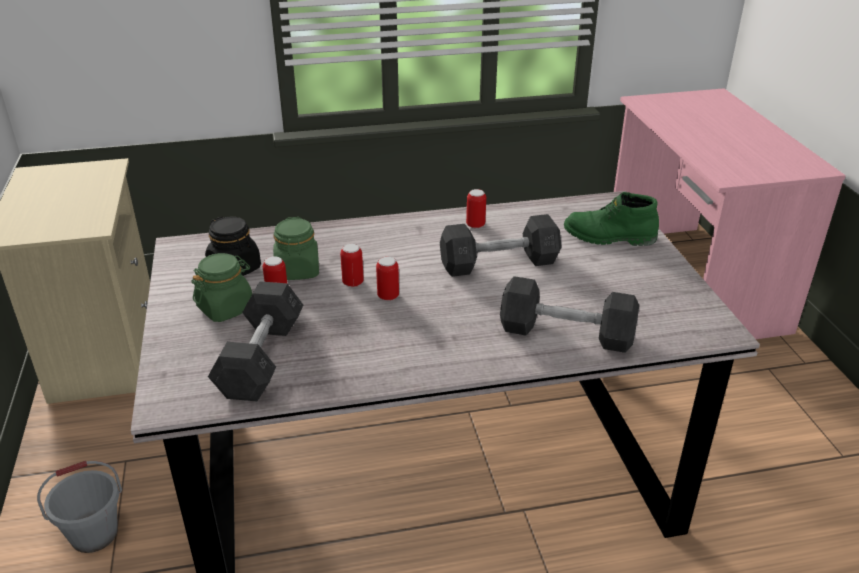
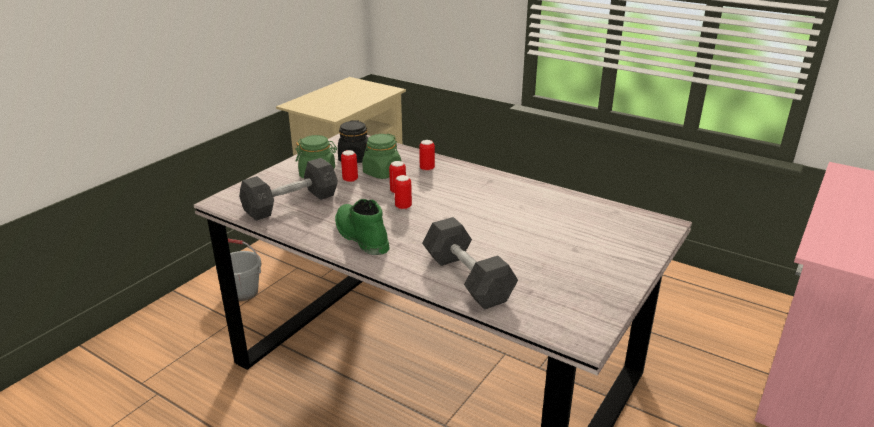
camera: 45 degrees right, 5 degrees down
(475, 225) = (529, 194): can -> can (427, 169)
(499, 263) = (502, 221): grey dumbbell -> none
(609, 237) = (613, 243): green boot -> green boot (360, 236)

